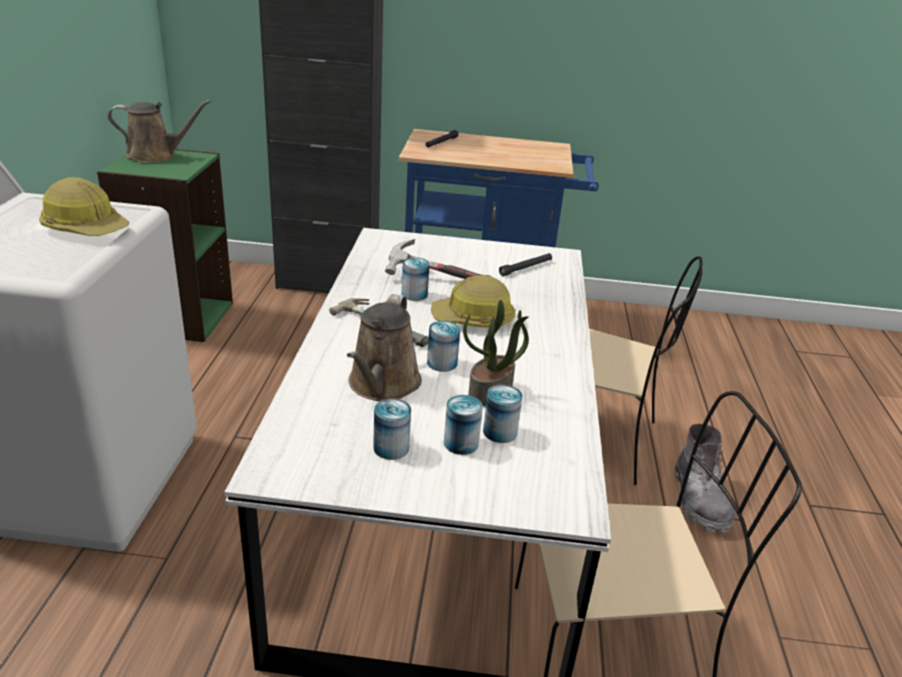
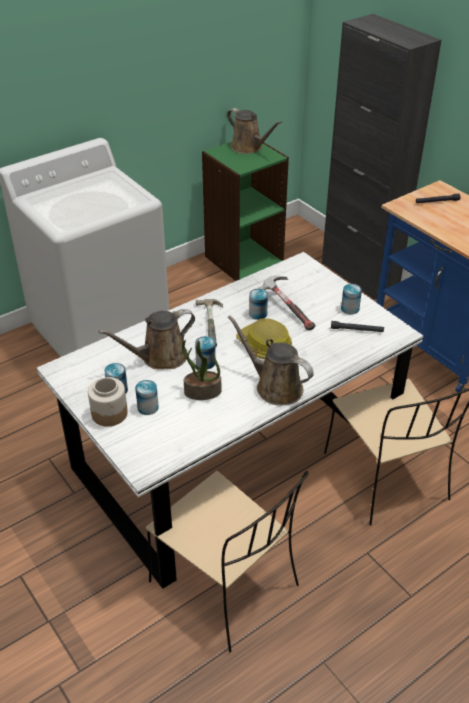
camera: 50 degrees right, 10 degrees up
(86, 227) = (107, 202): hard hat -> none
(428, 479) = (110, 413): none -> jar
(500, 432) = (173, 414): can -> can (350, 308)
(547, 347) = (275, 386): none -> brown watering can
(699, 500) = (400, 565): grey boot -> none

